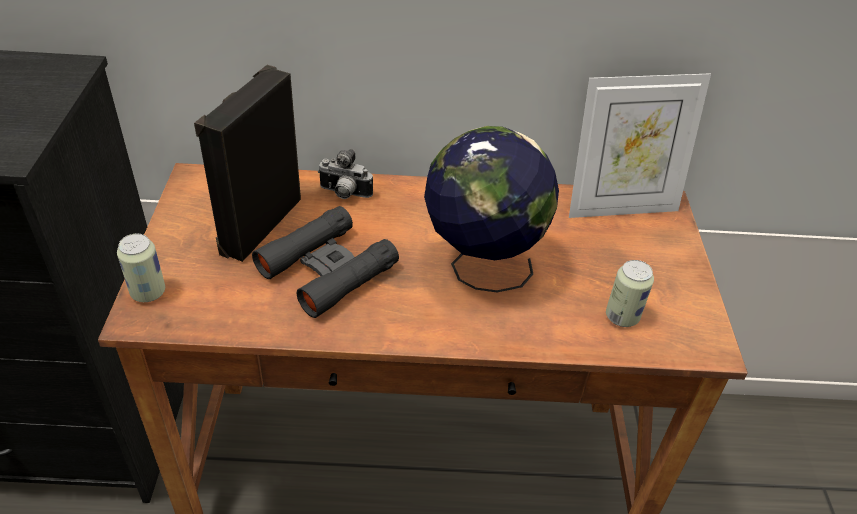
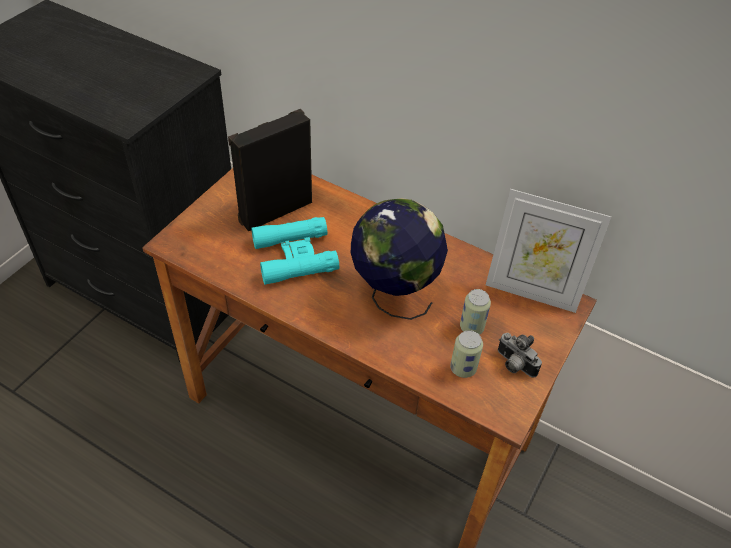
camera: 30 degrees right, 5 degrees up
(148, 292) = (184, 229): can -> can (471, 327)
(327, 269) = (295, 256): black binoculars -> turquoise binoculars
(344, 194) = (342, 209): camera -> camera (514, 365)

